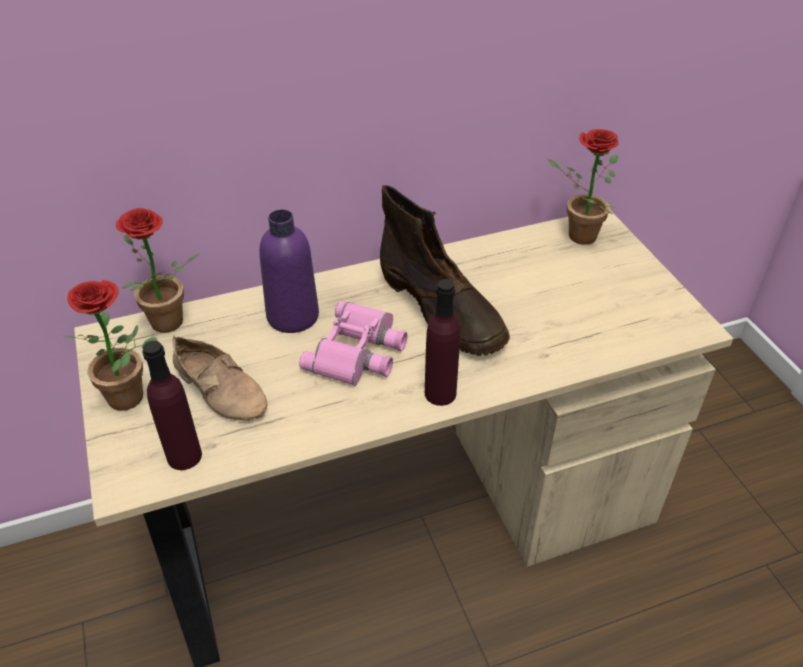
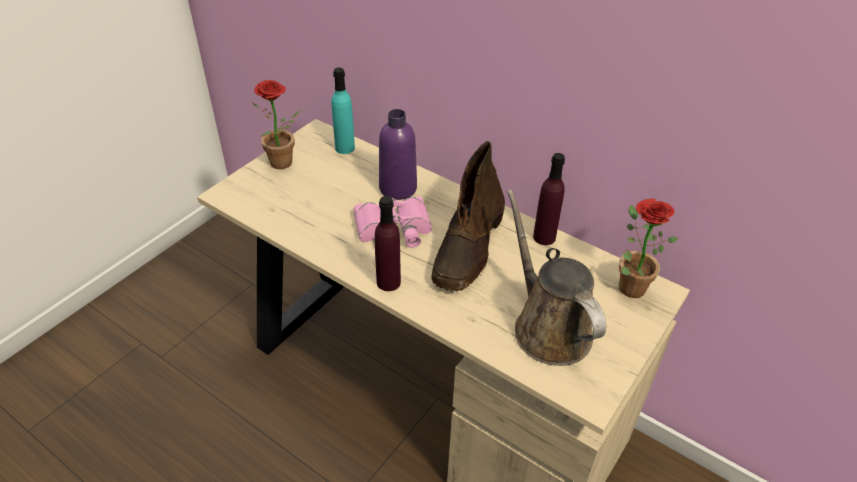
camera: 55 degrees right, 0 degrees up
(168, 327) = (345, 148): potted plant -> turquoise bottle
(184, 456) = (257, 204): purple bottle -> purple bottle (544, 237)
(222, 388) = (316, 191): beige shoe -> none
(592, 309) = (548, 327): none -> brown watering can

